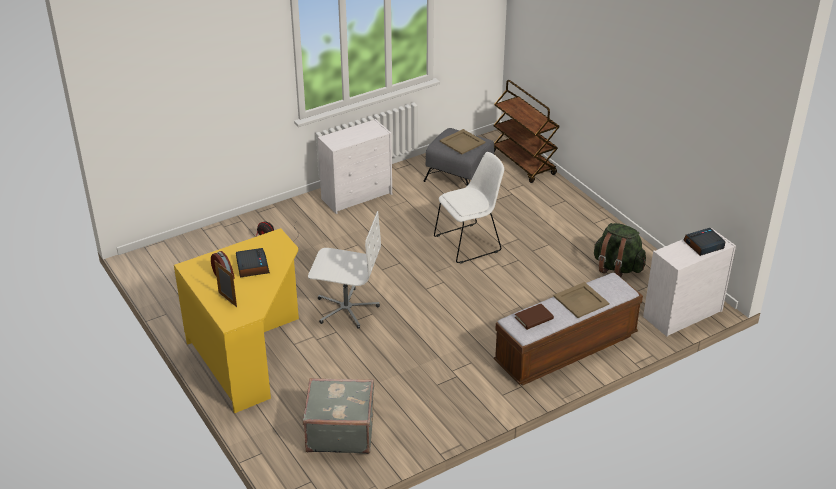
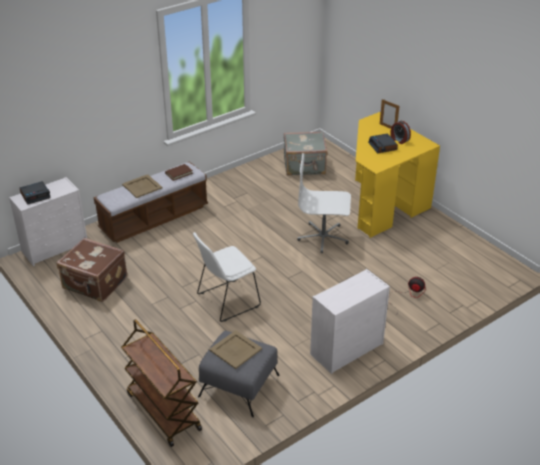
camera: 175 degrees right, 0 degrees up
(617, 268) = (95, 284): green backpack -> brown suitcase

